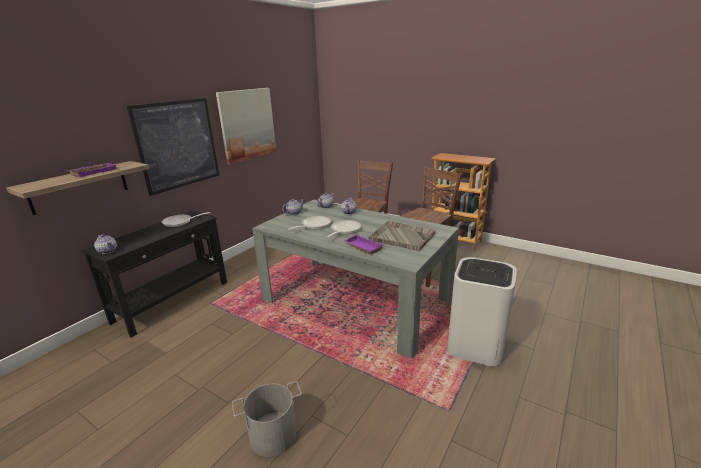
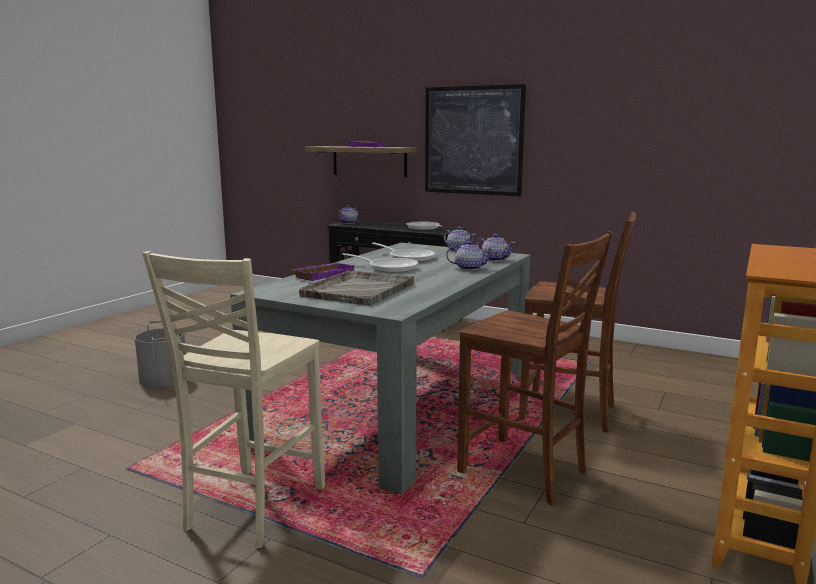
camera: 85 degrees right, 10 degrees down
(247, 124) = (595, 132): picture -> none
(476, 346) = (252, 508): white trash can -> beige chair

